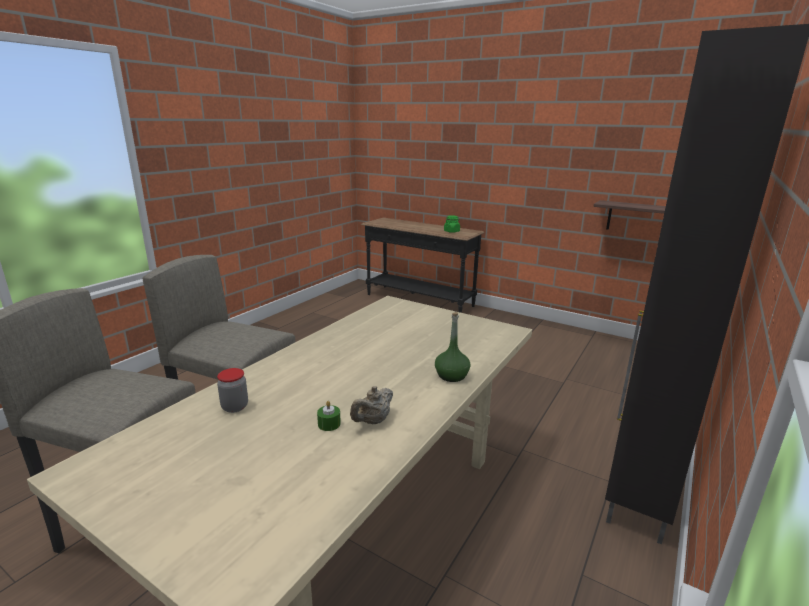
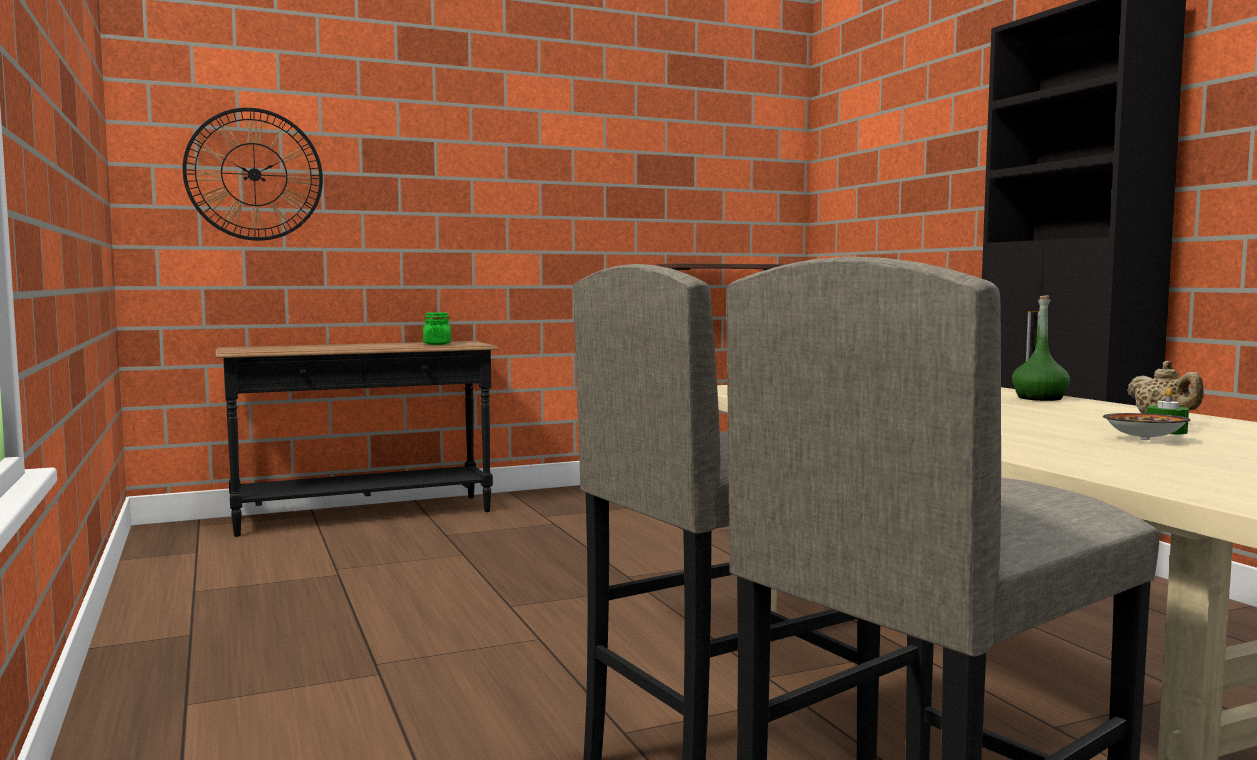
camera: 55 degrees left, 15 degrees down
(235, 407) = (1087, 451): jar -> none
(288, 420) = (1147, 439): none -> bowl
(399, 143) = (254, 174): none -> wall clock

